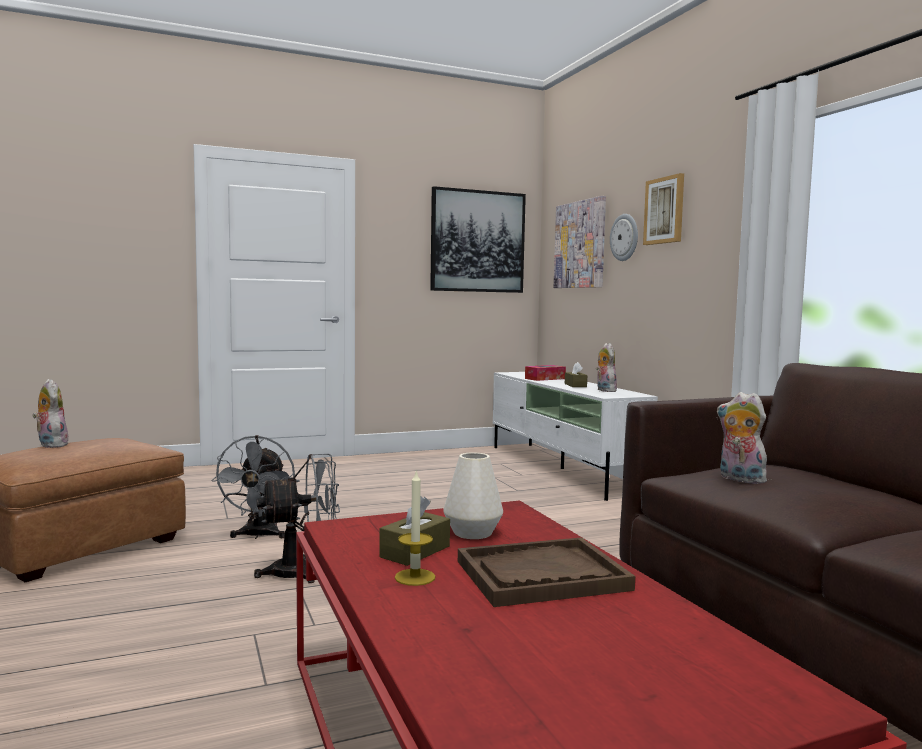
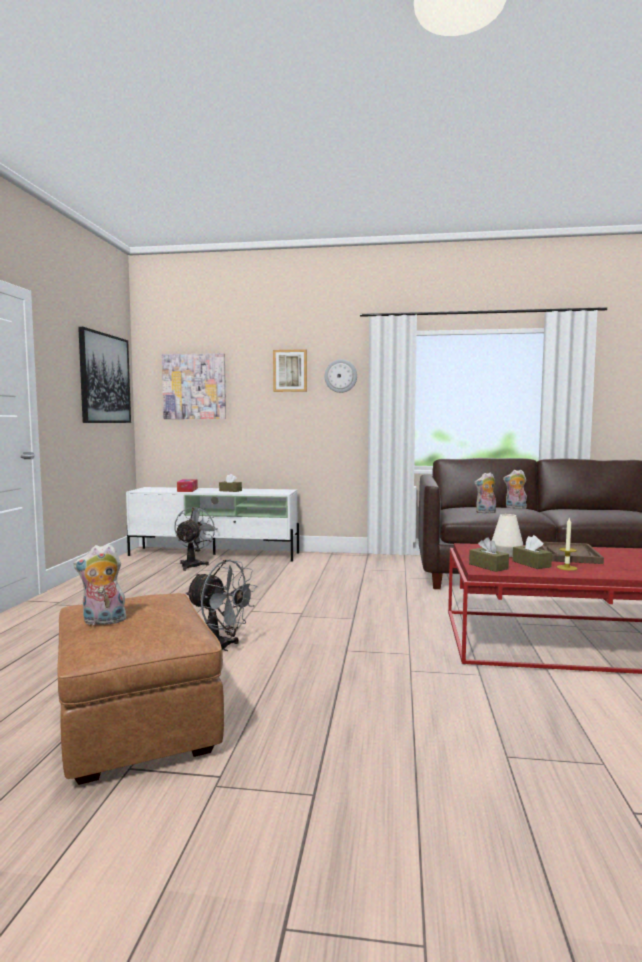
camera: 60 degrees left, 0 degrees up
(303, 571) = (318, 645): grey fan -> grey fan (193, 564)
(363, 528) = (488, 566): none -> brown tissue box
(604, 390) = (261, 490): plush toy -> plush toy (515, 508)
(625, 237) = (249, 385): wall clock -> wall clock (340, 376)

